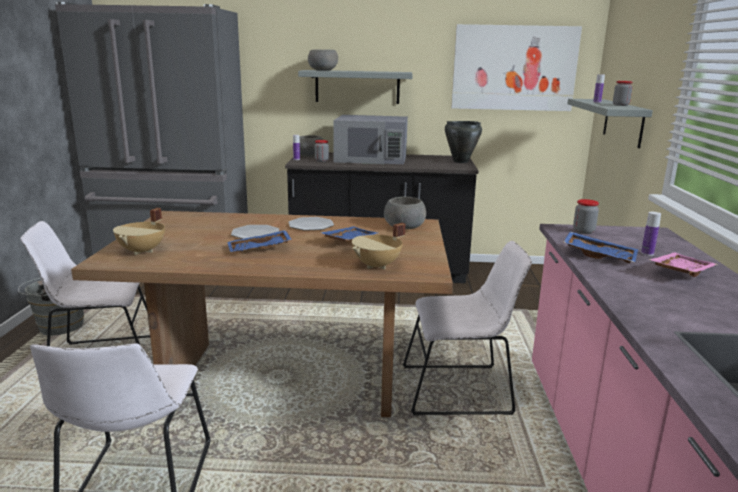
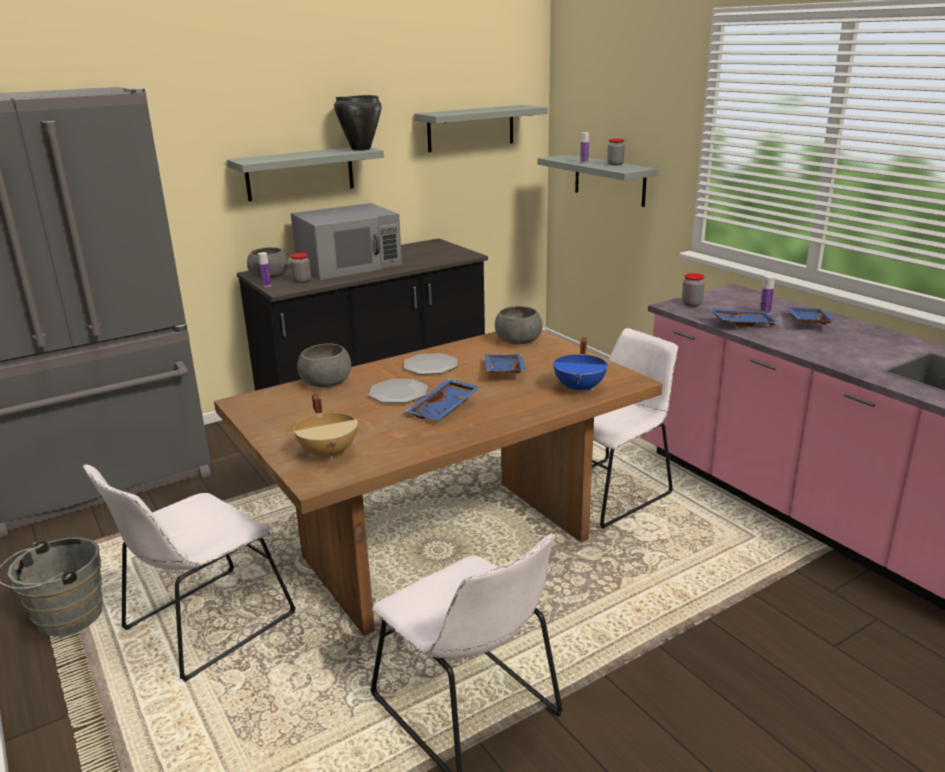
camera: 35 degrees left, 5 degrees up
(322, 70) = (264, 158): grey bowl -> grey bowl (325, 383)
(377, 266) = (580, 388): beige cooking pot -> blue cooking pot
(460, 161) = (448, 248): black cooking pot -> black cooking pot (360, 149)
(514, 68) = (471, 128): picture -> grey shelf
(679, 272) = (808, 322): pink tray -> blue tray

